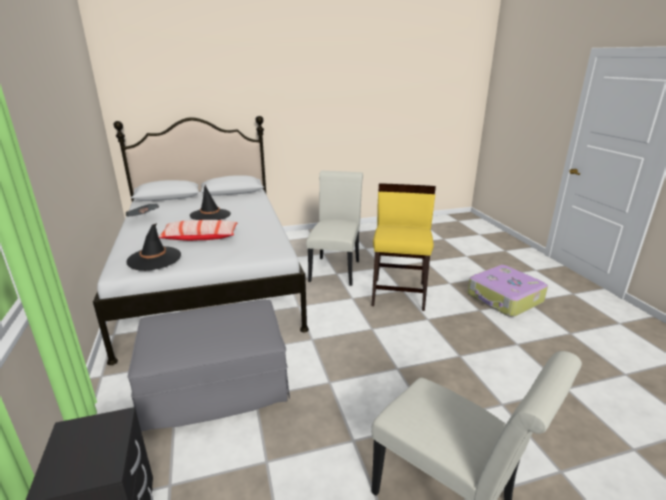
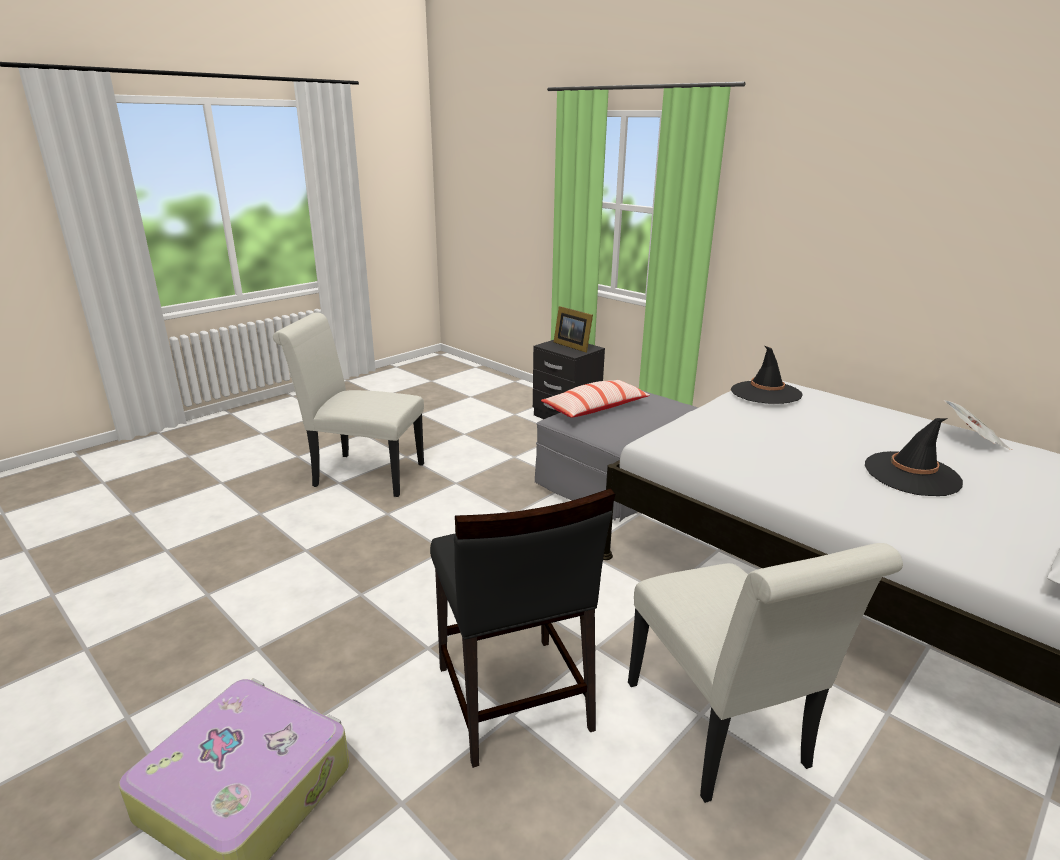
camera: 150 degrees right, 0 degrees up
(77, 450) = (572, 345): none -> picture frame
(200, 237) = (805, 433): pillow -> pillow (595, 409)
(399, 294) = (512, 699): yellow chair -> black chair

